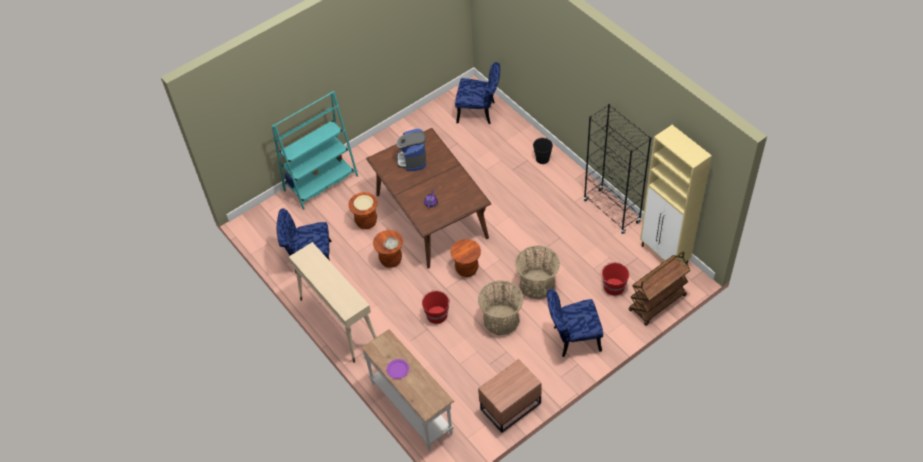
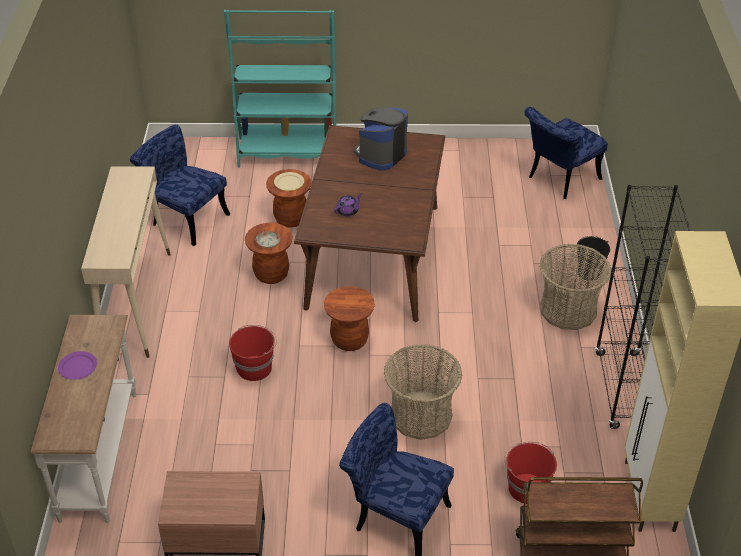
camera: 35 degrees right, 10 degrees down
(480, 112) = (559, 180): blue chair -> blue chair turned 90 degrees clockwise
(501, 319) = (326, 427): basket -> basket (568, 310)

